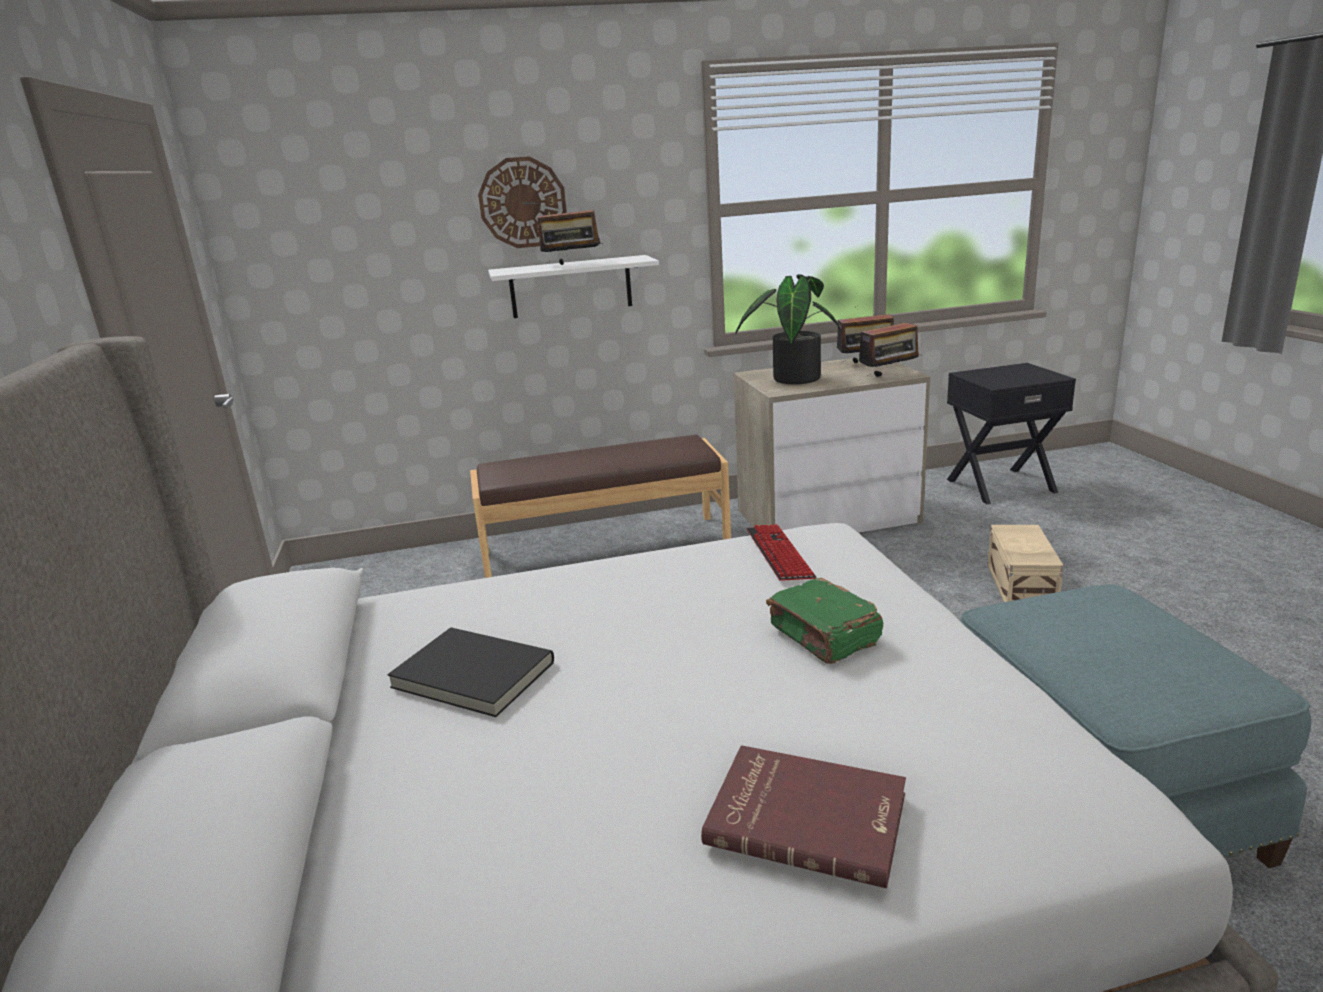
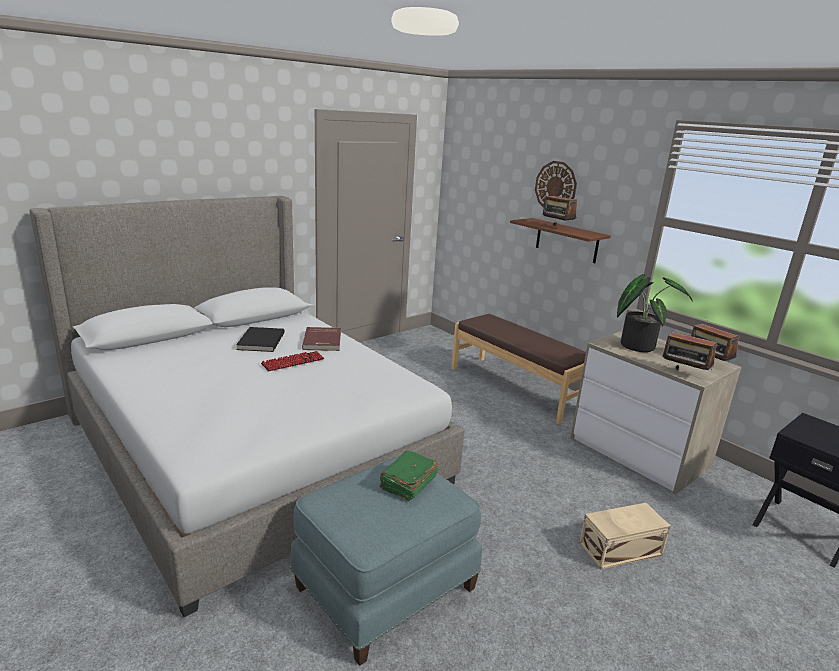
camera: 60 degrees right, 0 degrees up
(571, 287) = (566, 240): white shelf -> brown shelf
(779, 554) = (388, 379): keyboard -> keyboard (293, 362)
(807, 816) = (185, 402): red book -> red book (323, 341)
(824, 636) = (312, 396): green book -> green book (408, 484)

